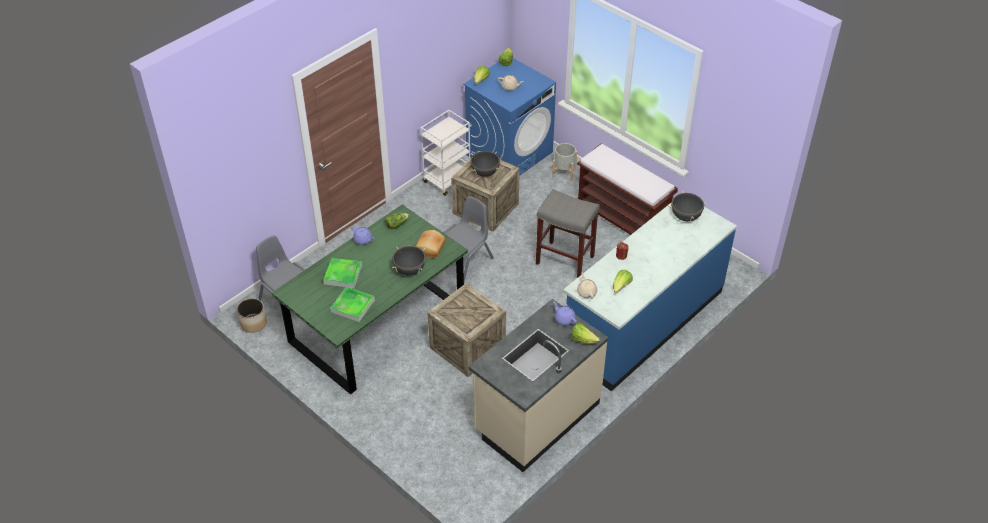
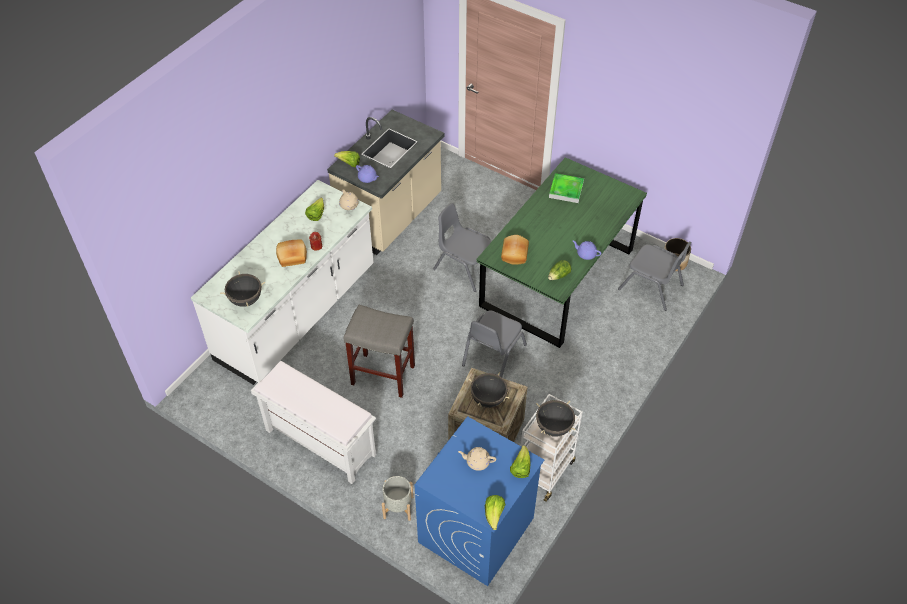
camera: 170 degrees right, 5 degrees up
(343, 275) = (589, 217): tray -> none
(409, 270) = (527, 229): black cooking pot -> black cooking pot (553, 427)
(467, 347) = (465, 267): crate -> grey chair
(622, 218) = (319, 442): brown bench -> white bench
(643, 322) = (297, 314): blue counter -> white counter
(644, 248) = (292, 257): none -> bread

